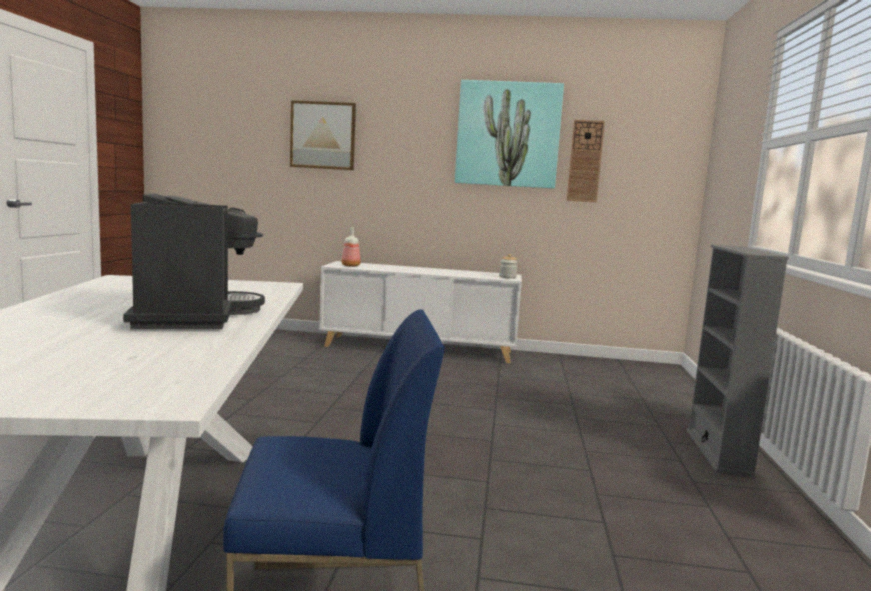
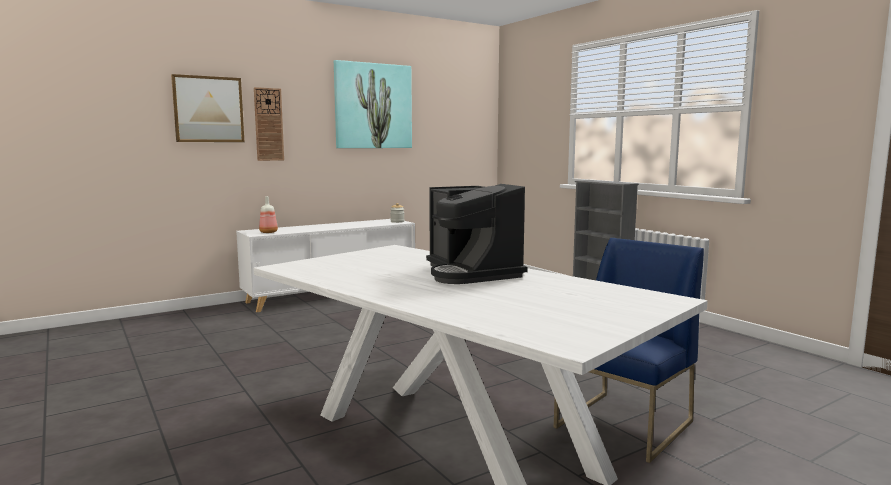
camera: 40 degrees left, 0 degrees up
(192, 316) = (472, 273): coffee machine -> coffee machine turned 150 degrees counterclockwise
(585, 161) = (427, 125): wall clock -> wall clock (268, 124)

